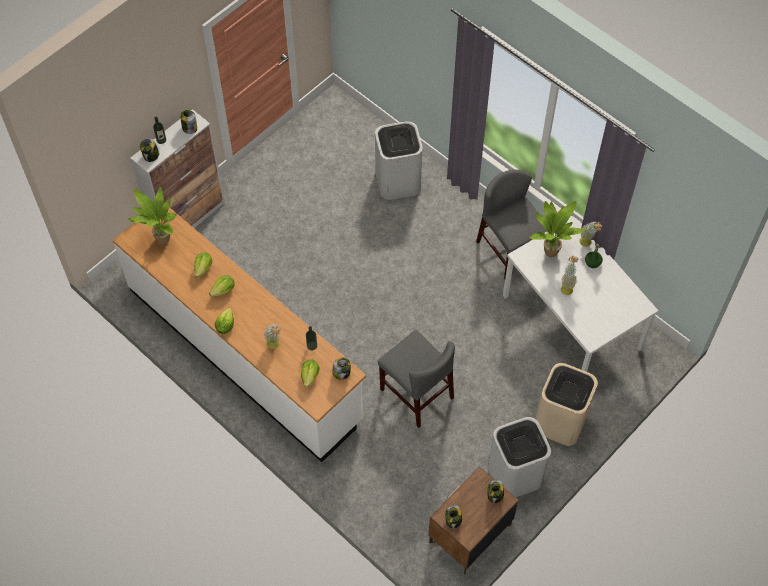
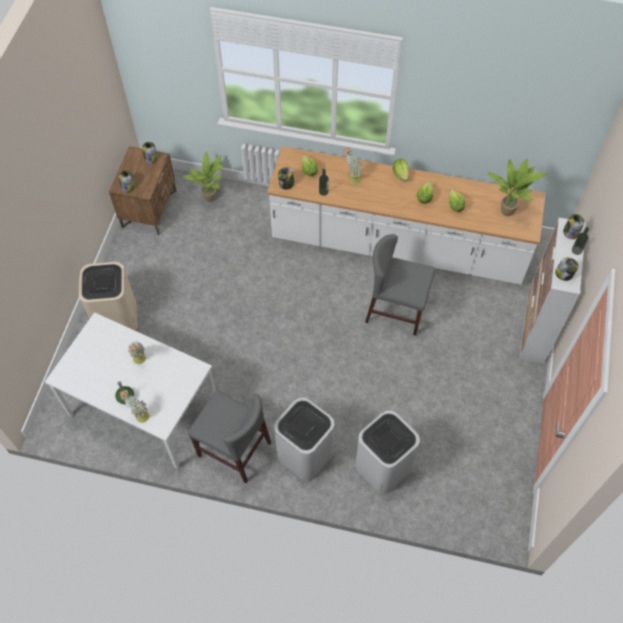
camera: 150 degrees right, 0 degrees up
(416, 393) = (244, 283): grey chair -> grey chair (396, 310)
(515, 474) = (135, 262): white trash can -> white trash can (304, 454)
(549, 251) = (173, 388): potted plant -> potted plant (211, 199)

